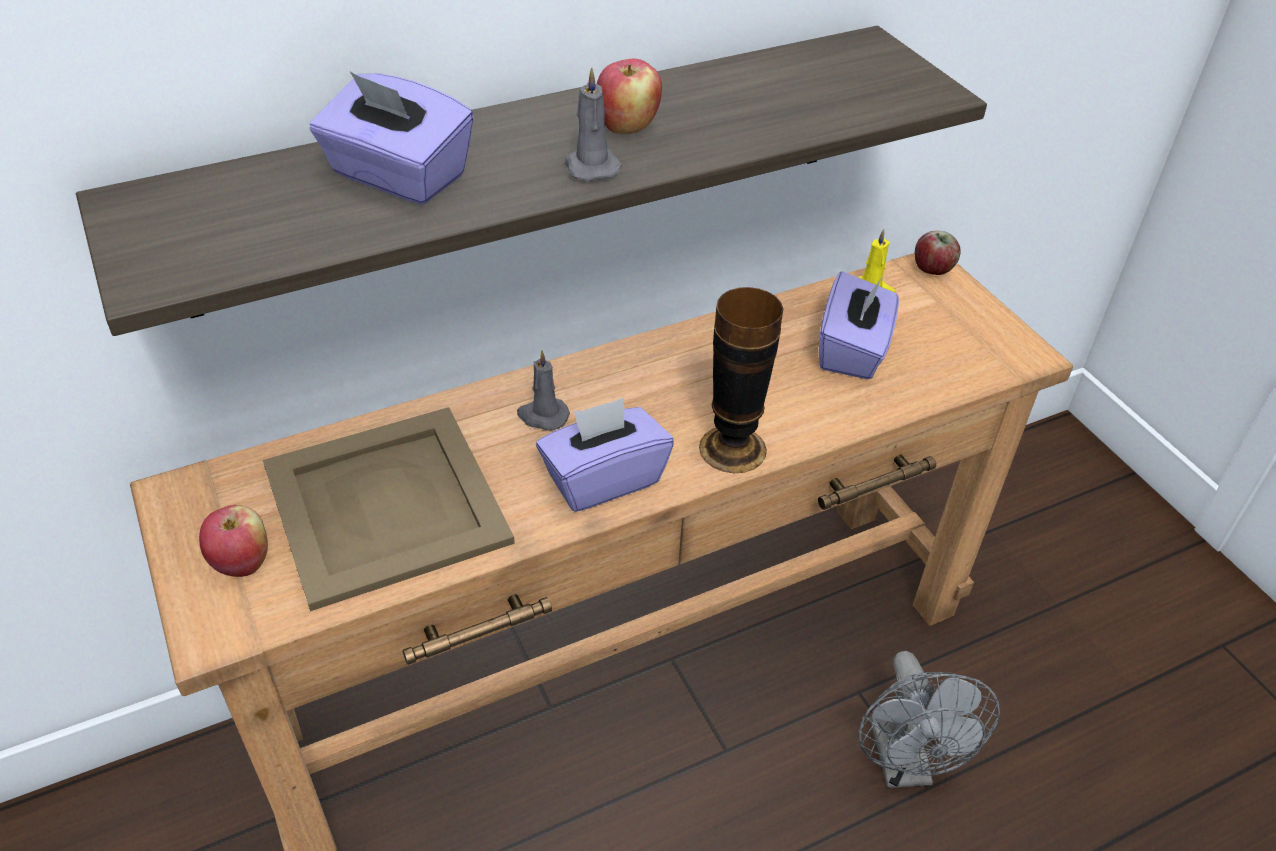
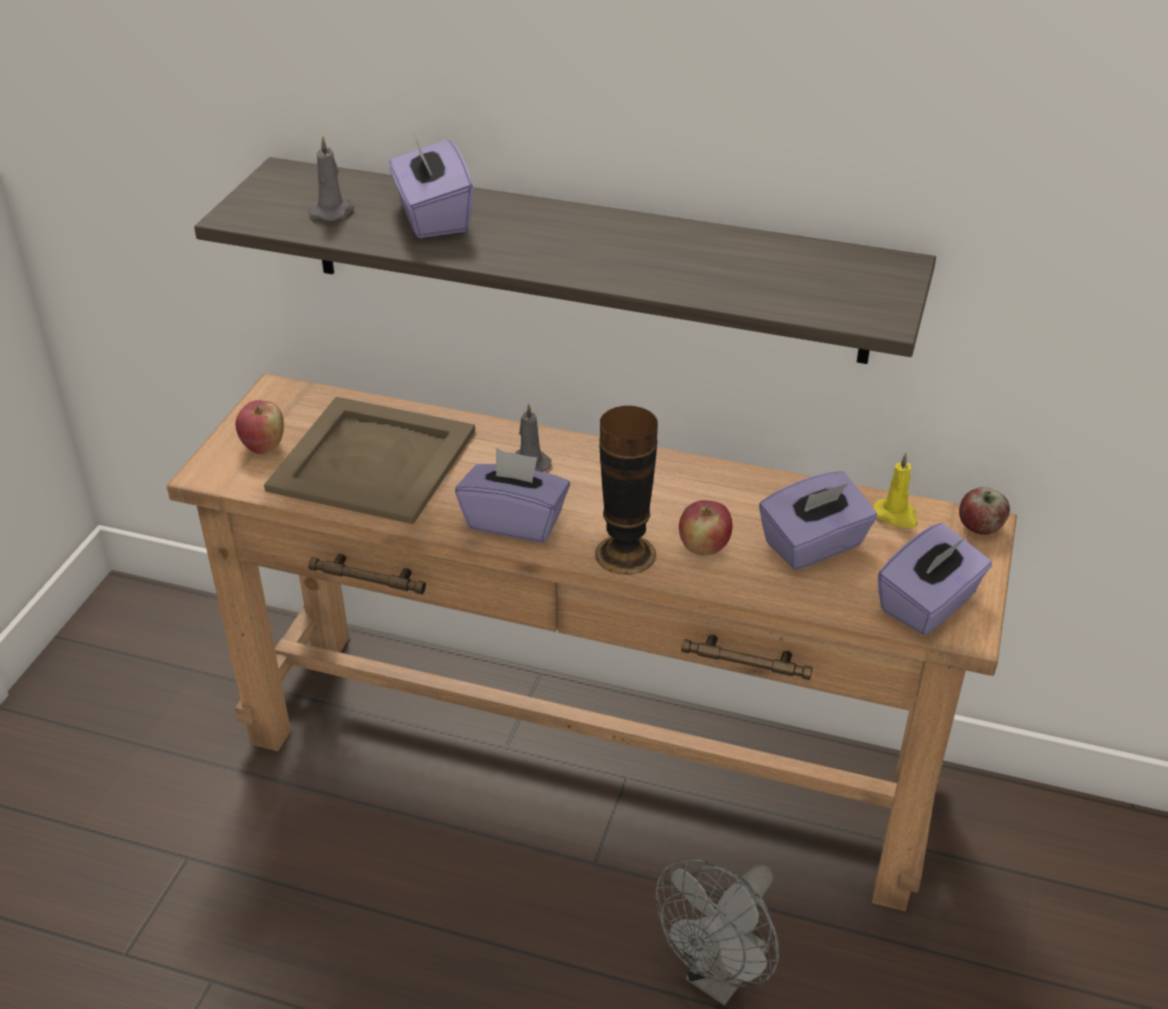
camera: 45 degrees right, 5 degrees down
(591, 166) = (550, 259): grey candle -> grey candle (333, 211)
(627, 127) = (614, 246): apple -> apple (703, 548)
(982, 349) = (928, 604): none -> purple tissue box

